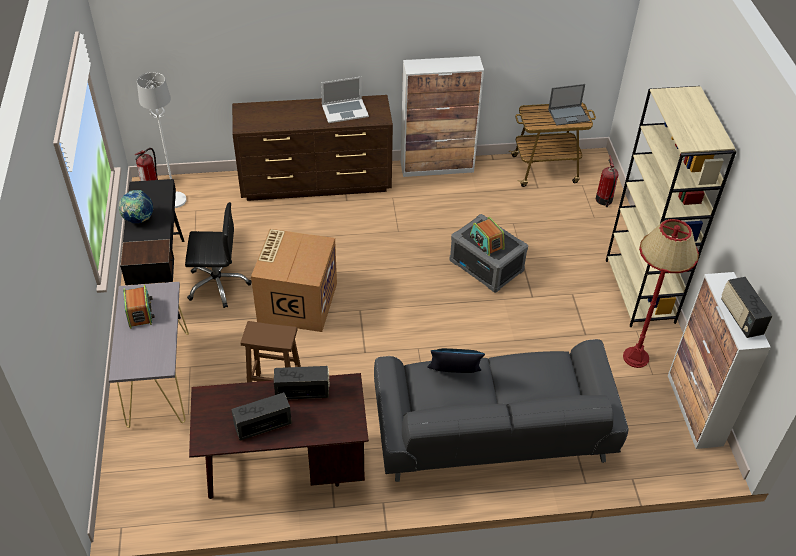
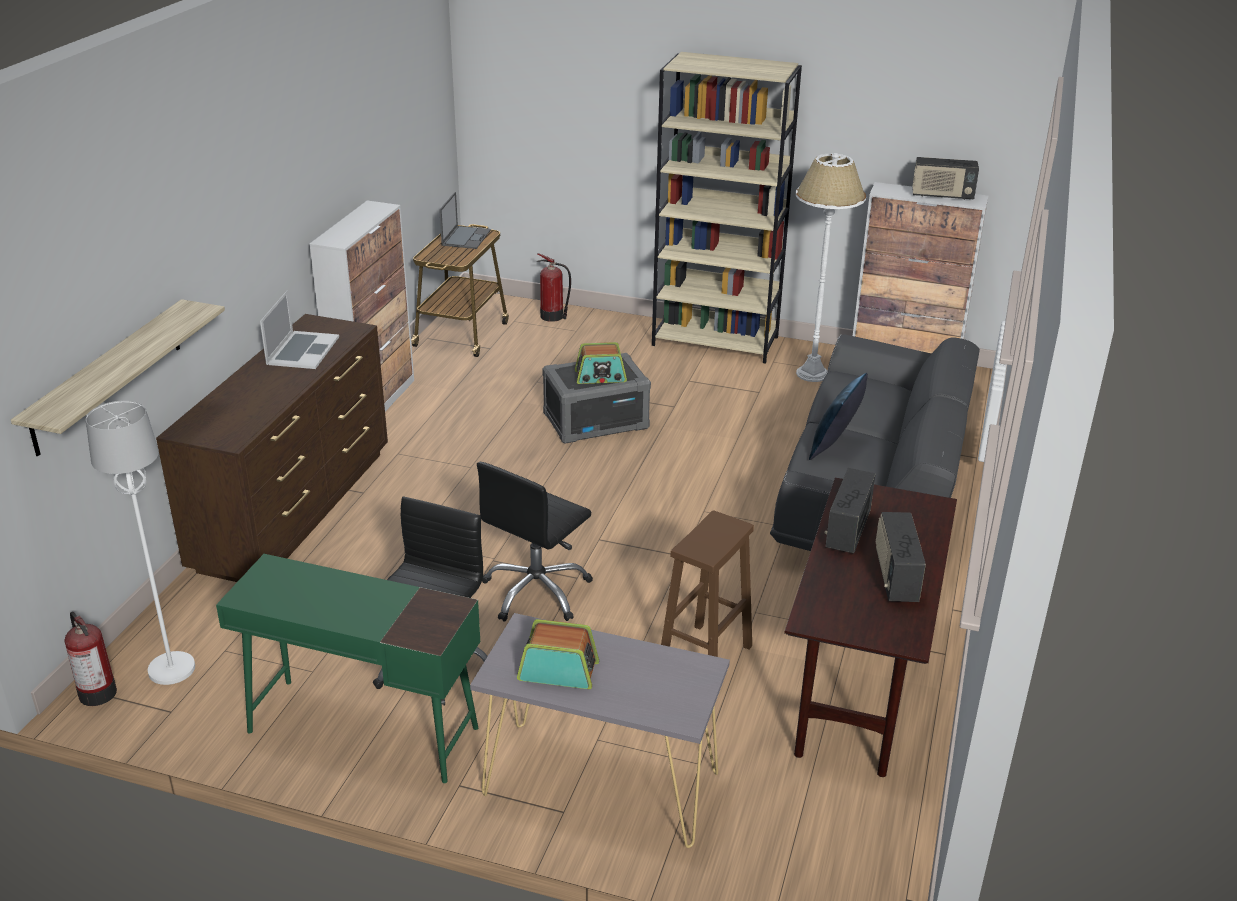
camera: 65 degrees left, 15 degrees down
(138, 219) = (336, 612): globe -> none
(162, 279) = (362, 729): black desk -> green desk
(205, 63) = (107, 376): none -> shelf
(297, 301) = (537, 591): cardboard box -> black office chair
(635, 357) = (812, 374): red floor lamp -> white floor lamp

